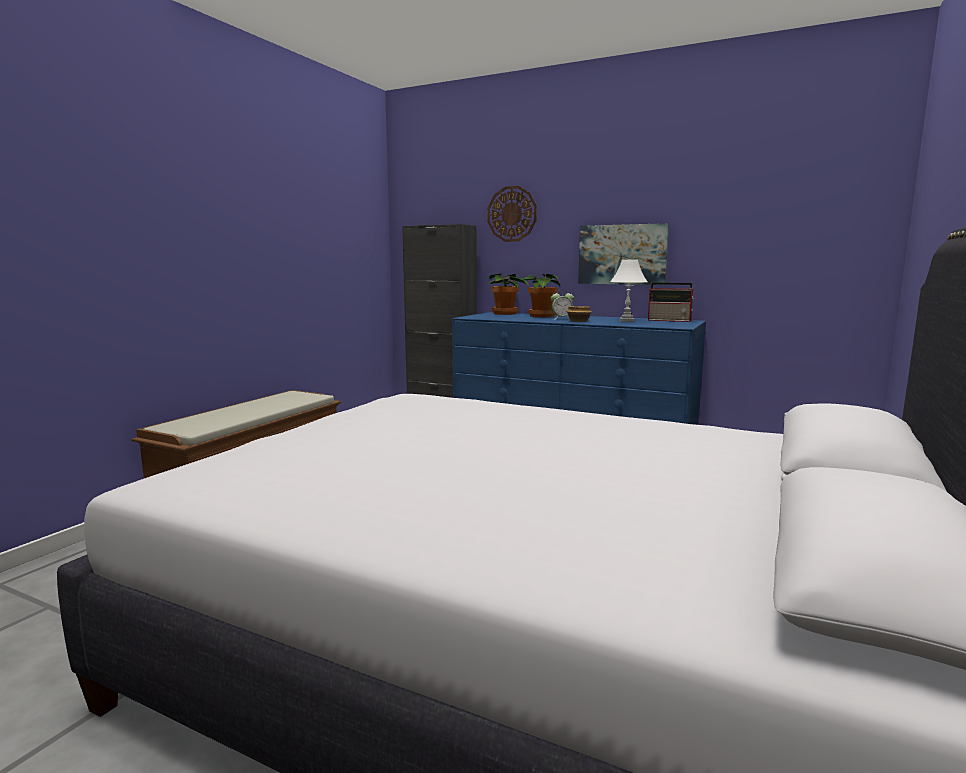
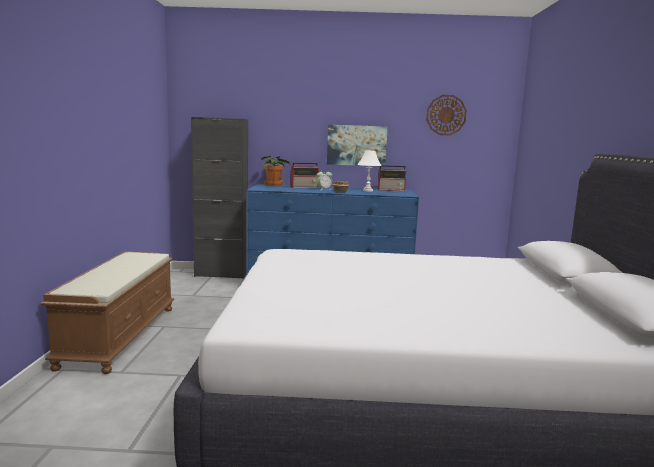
camera: 25 degrees left, 0 degrees up
(512, 214) = (275, 112): wall clock -> wall clock (446, 115)
(541, 316) = (305, 187): potted plant -> radio

